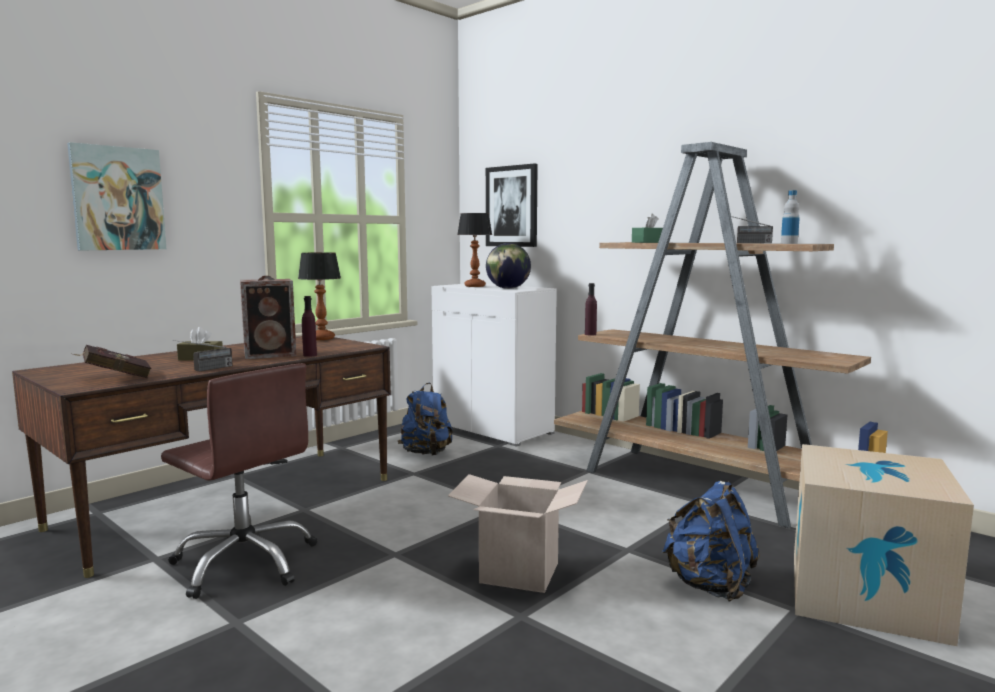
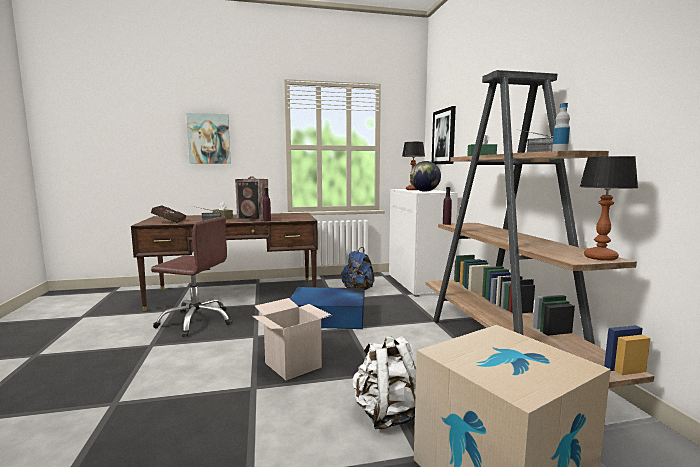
camera: 35 degrees right, 0 degrees up
(245, 562) = (196, 321): brown office chair -> brown office chair turned 60 degrees counterclockwise
(321, 338) = (301, 214): table lamp -> table lamp (600, 257)
(453, 499) = (329, 317): none -> blue storage box
(710, 586) = (387, 415): blue backpack -> white backpack

